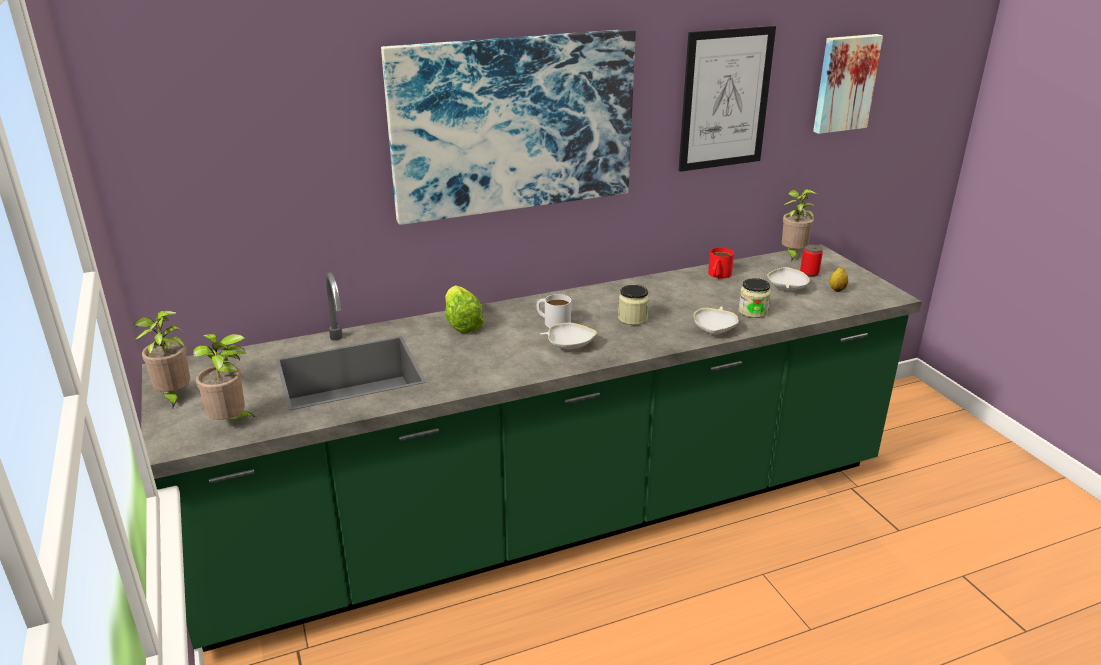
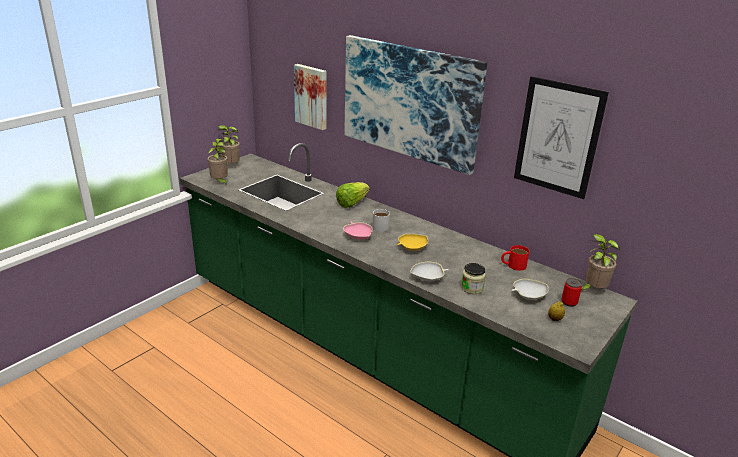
camera: 60 degrees right, 0 degrees up
(569, 345) = (358, 236): white bowl -> pink bowl
(632, 318) = (412, 248): jar -> yellow bowl
(844, 83) = (683, 166): picture -> picture (312, 96)

